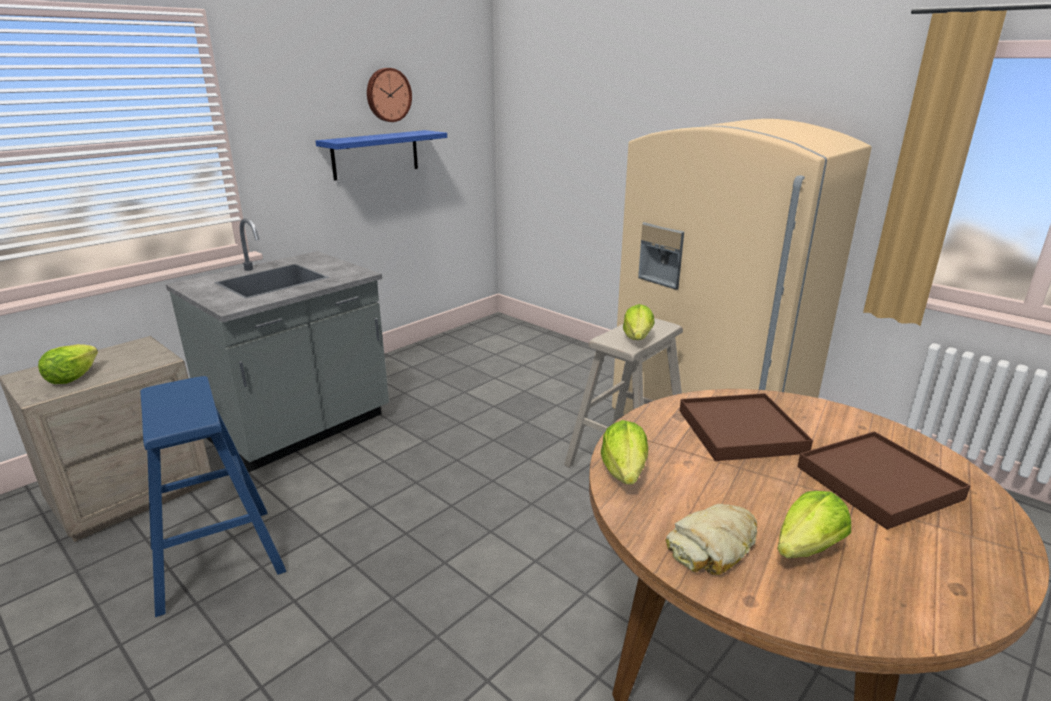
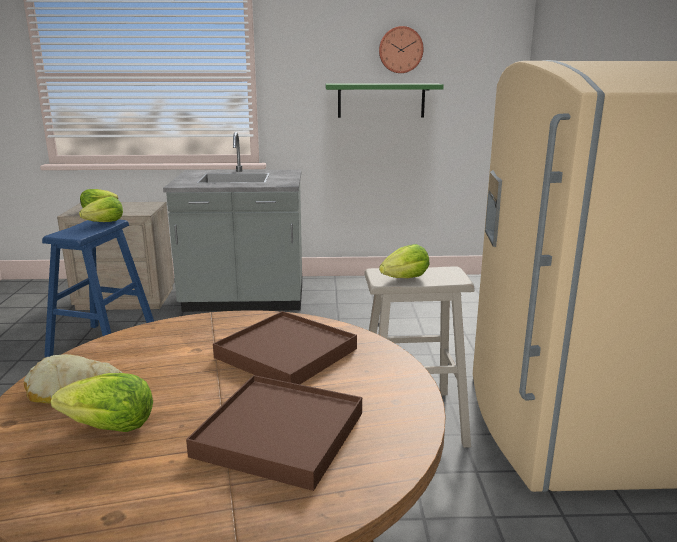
camera: 45 degrees right, 5 degrees down
(375, 154) = (381, 100): blue shelf -> green shelf
(624, 472) = (149, 335): lettuce -> lettuce (105, 222)

